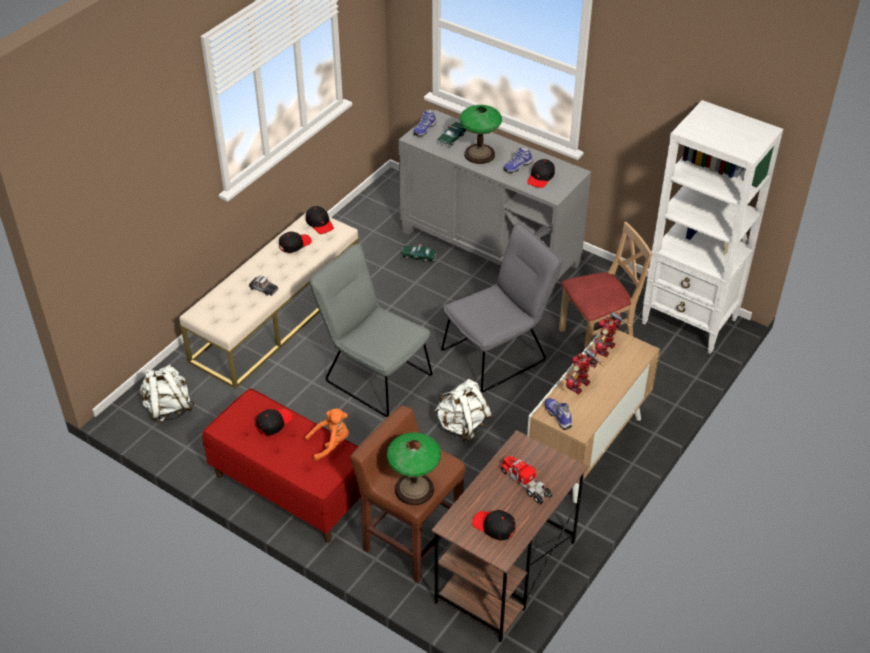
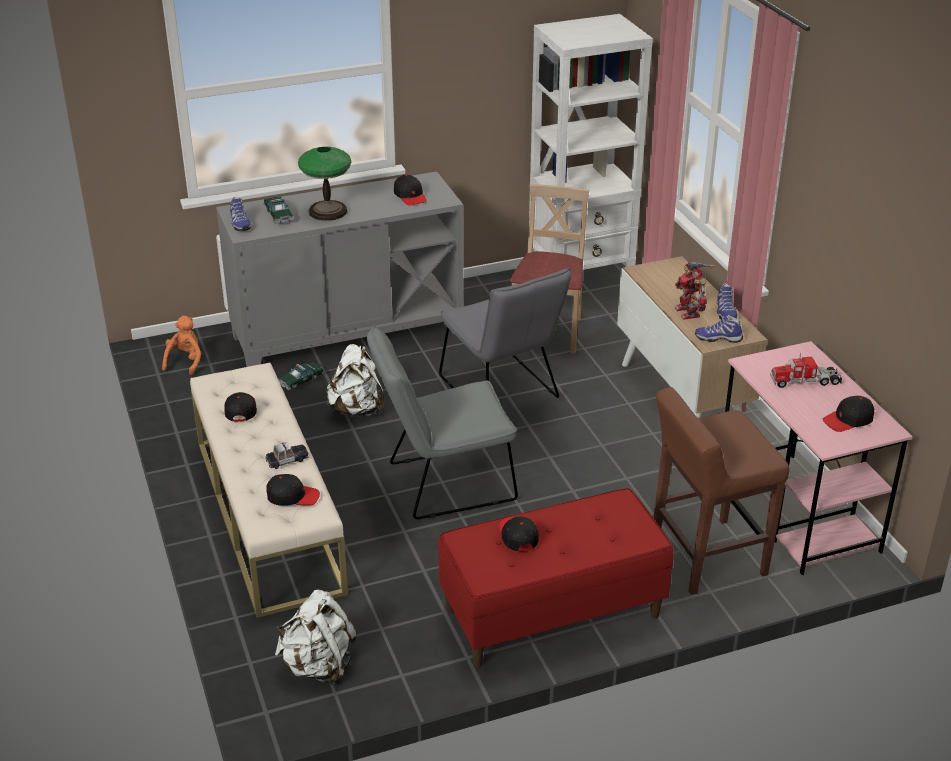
camera: 55 degrees left, 10 degrees down
(319, 223) = (230, 380): black cap -> black cap (292, 496)
(330, 443) = (590, 507): orange plush toy -> orange plush toy (185, 361)
(414, 489) = (751, 451): table lamp -> none
(462, 426) = (579, 457): white backpack -> white backpack (357, 409)
(499, 353) = (502, 391): grey chair -> grey chair turned 150 degrees clockwise
(505, 573) = (797, 513): brown desk -> pink desk
(517, 166) = (375, 200): shoe -> shoe (725, 312)
(606, 349) = (654, 280): toy robot -> none

